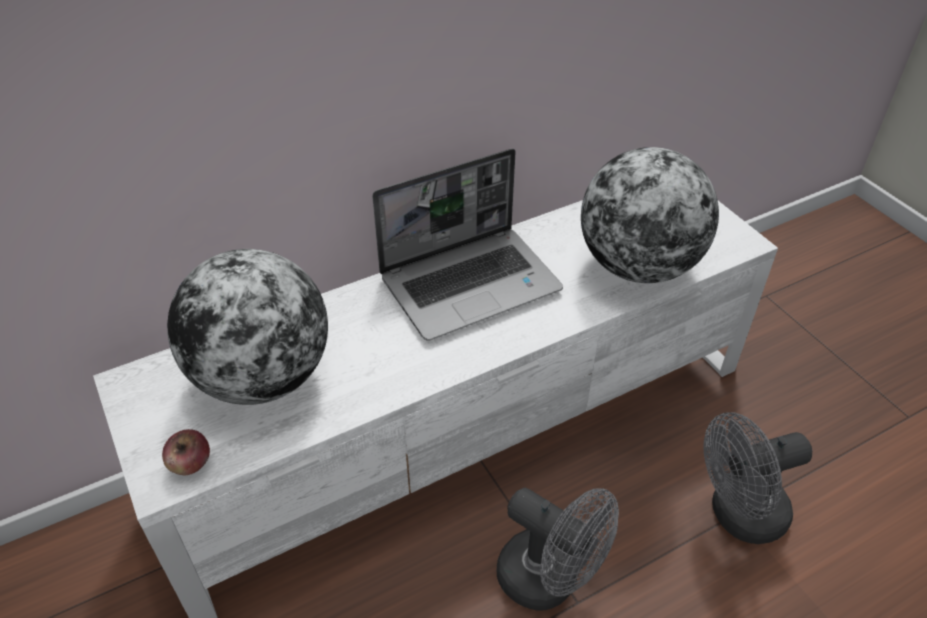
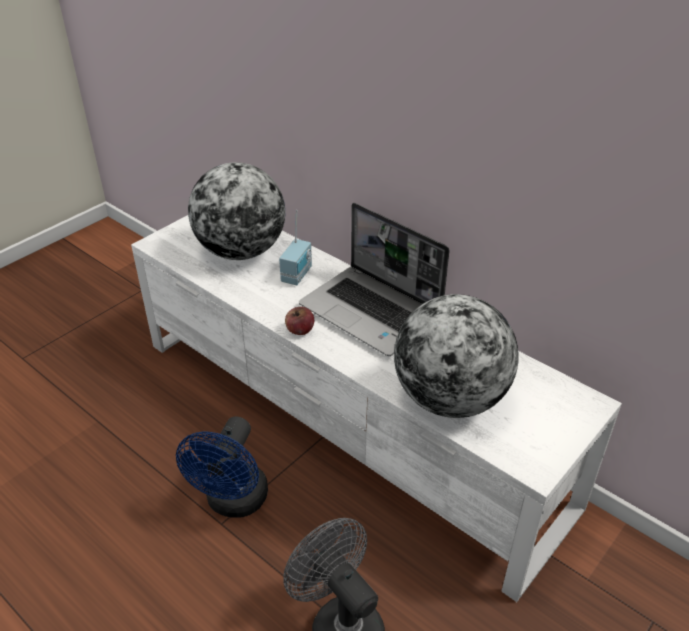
camera: 70 degrees right, 5 degrees down
(190, 464) = (169, 248): apple -> apple (300, 330)
(358, 330) = (298, 275): none -> radio
(549, 581) = (233, 502): grey fan -> blue fan

